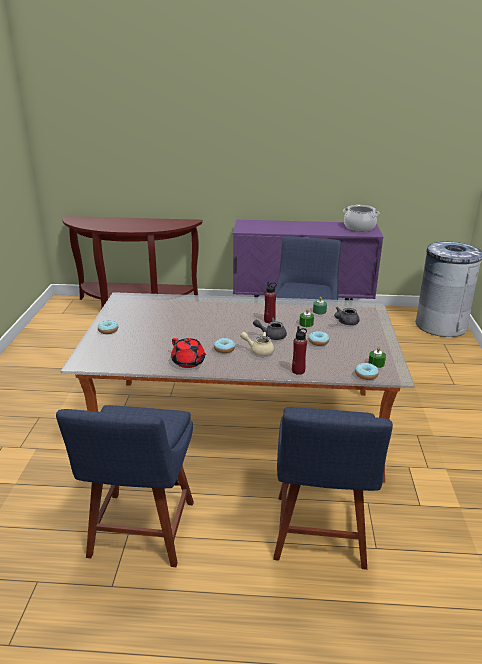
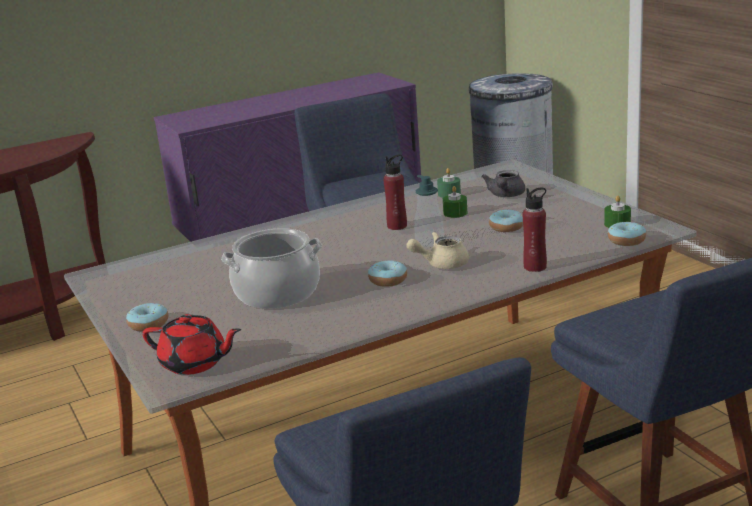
camera: 30 degrees left, 5 degrees down
(188, 362) = (360, 314): red teapot -> red teapot (195, 363)
(271, 335) = (429, 242): grey teapot -> soap dispenser
(359, 227) = (364, 82): cooking pot -> cooking pot (277, 293)

